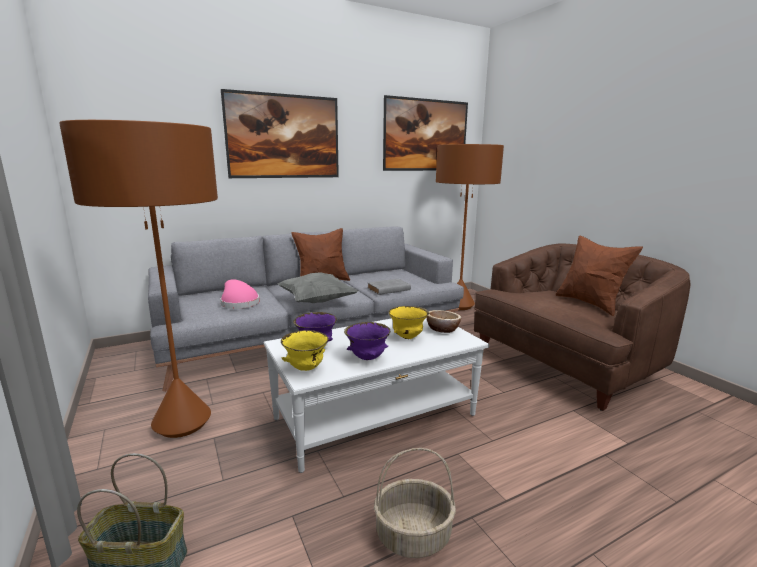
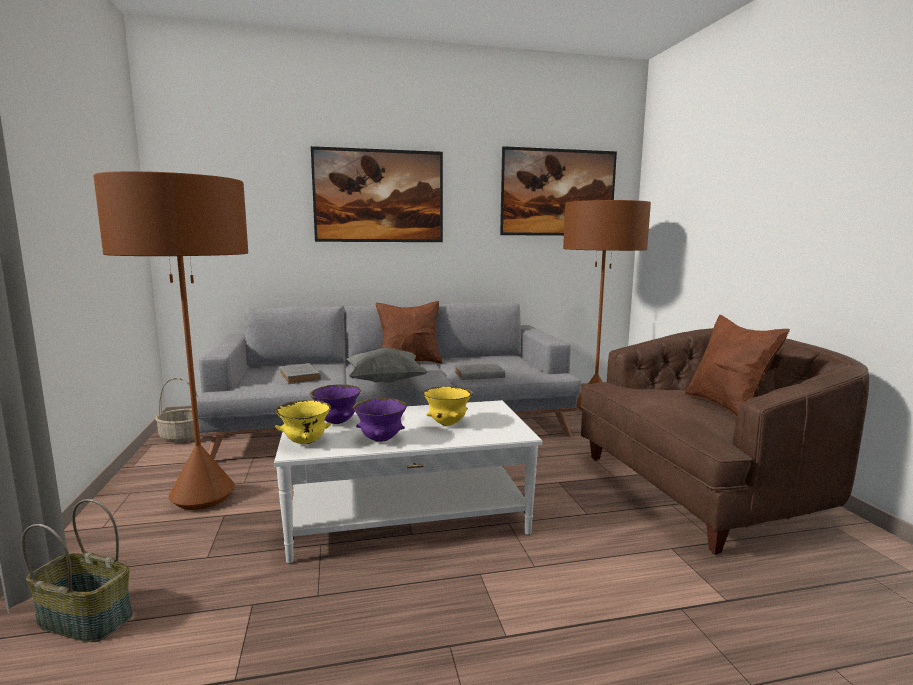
camera: 15 degrees right, 5 degrees down
(238, 303) = (300, 377): pink hat -> grey book
(412, 536) = (366, 651): basket -> basket (182, 437)
(442, 329) = (498, 420): bowl -> none

